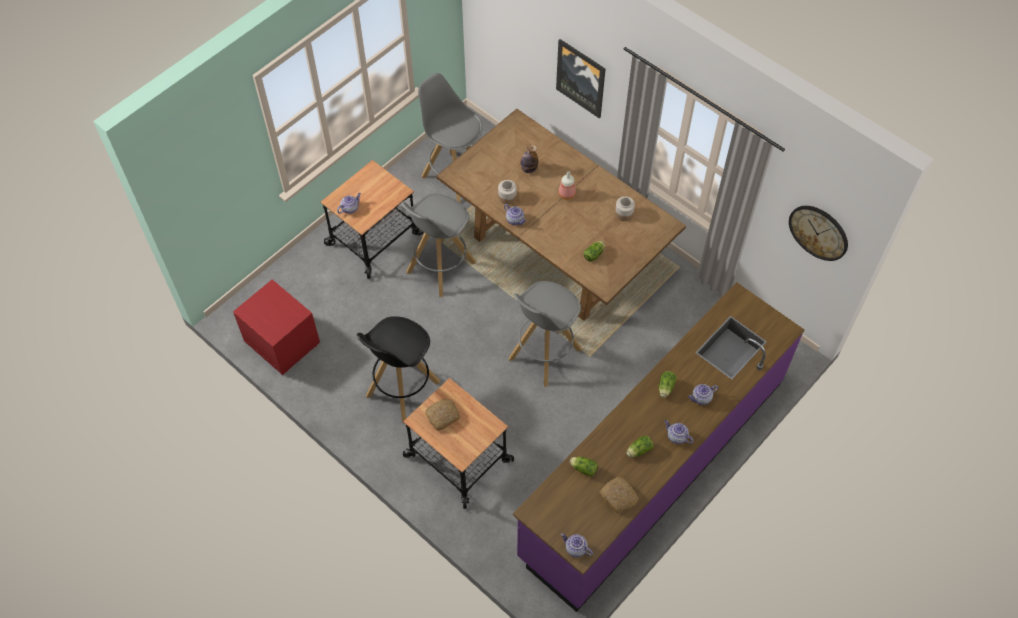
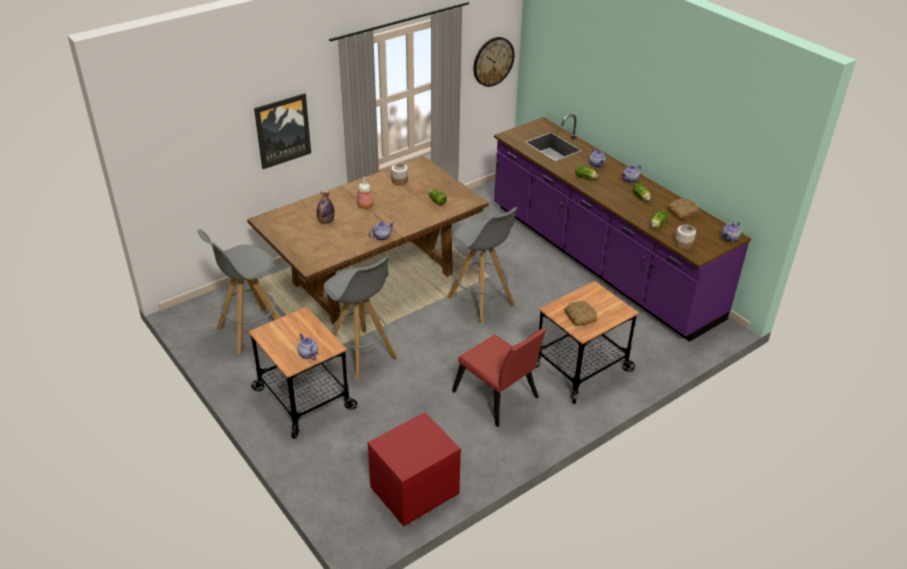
camera: 80 degrees left, 20 degrees down
(402, 389) = (498, 398): black stool -> red chair
(507, 197) = (353, 238): jar -> jar (683, 244)

